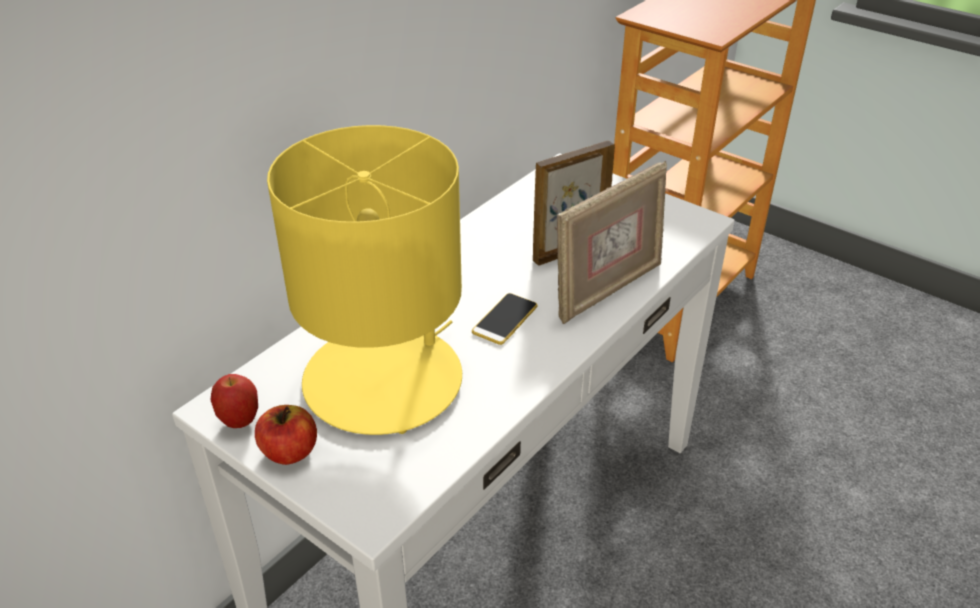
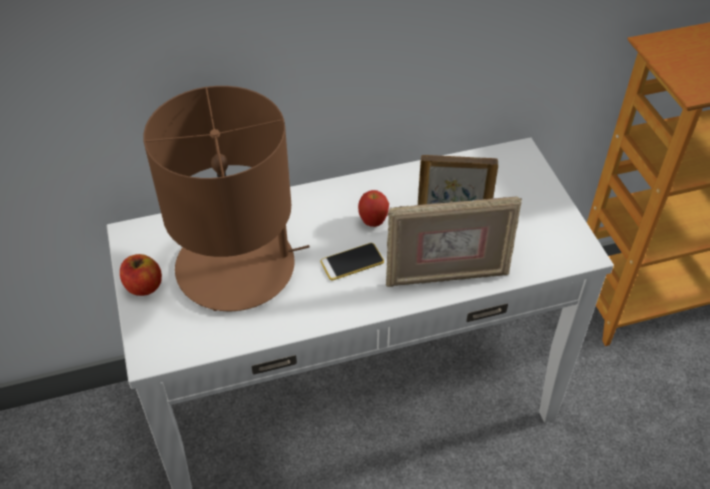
camera: 35 degrees right, 10 degrees up
(240, 421) = (135, 250): apple -> apple (373, 222)
(385, 379) = (237, 266): yellow table lamp -> brown table lamp

